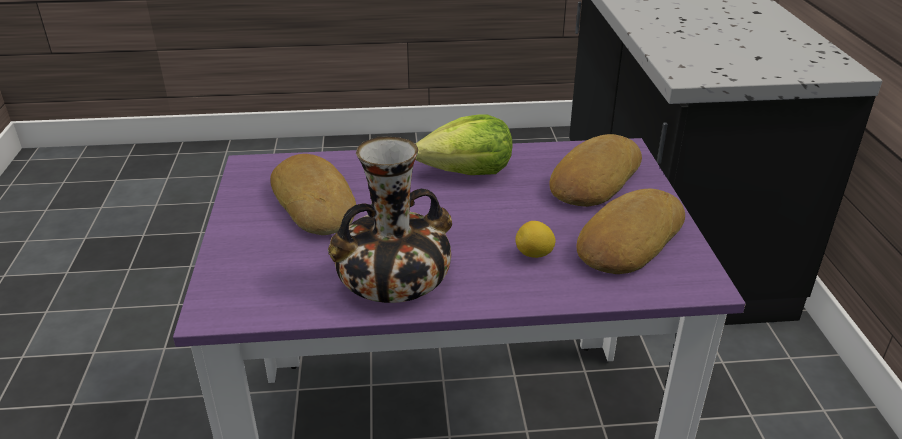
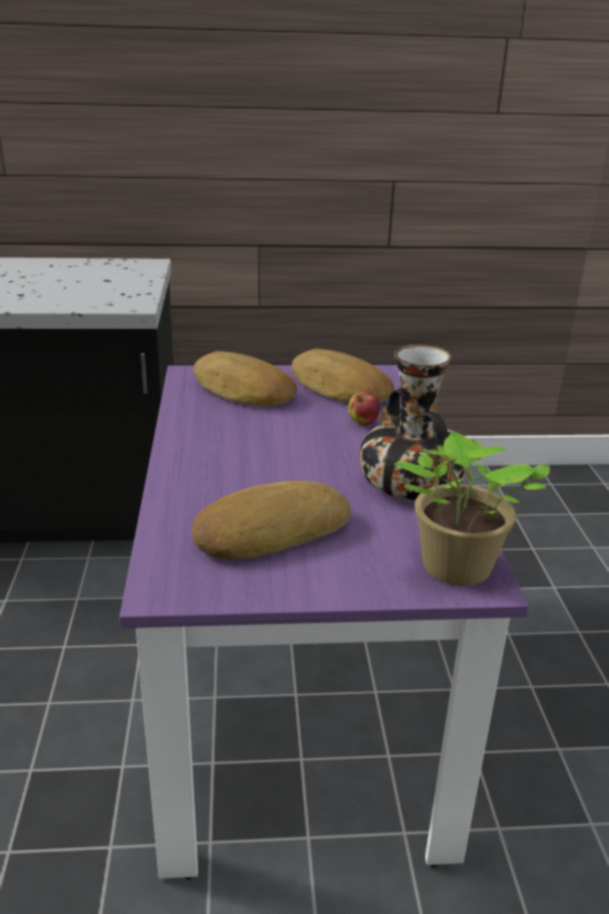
camera: 90 degrees left, 5 degrees down
(238, 296) = (453, 569): none -> potted plant
(468, 172) = (215, 443): lettuce -> none
(534, 255) = (363, 423): lemon -> apple

